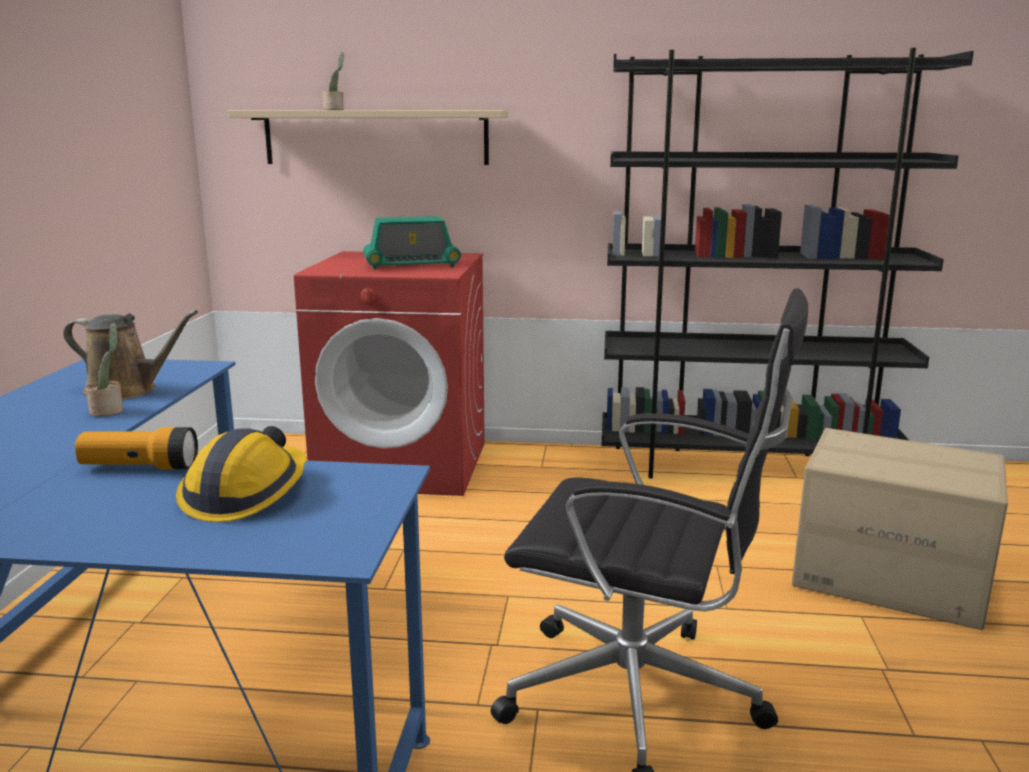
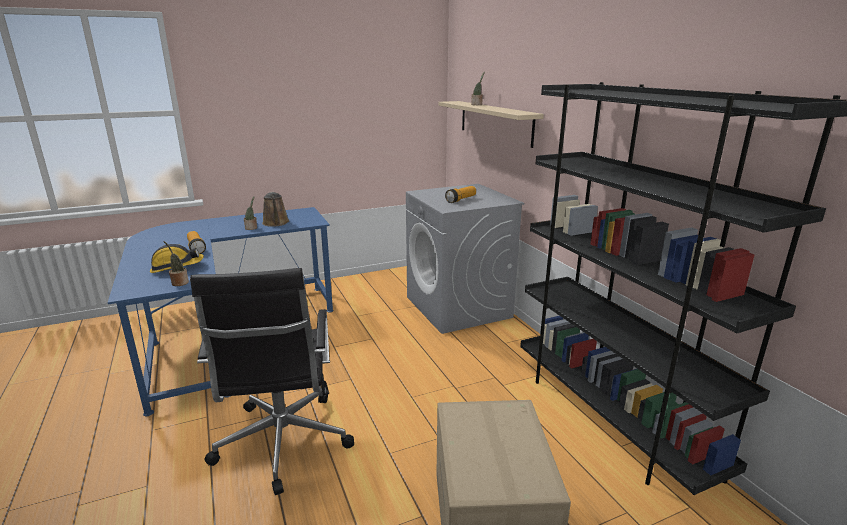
camera: 60 degrees right, 5 degrees up
(360, 496) = (179, 282): none -> potted plant
(404, 464) = (459, 307): red washing machine -> grey washing machine
(411, 265) = (461, 200): radio -> flashlight

